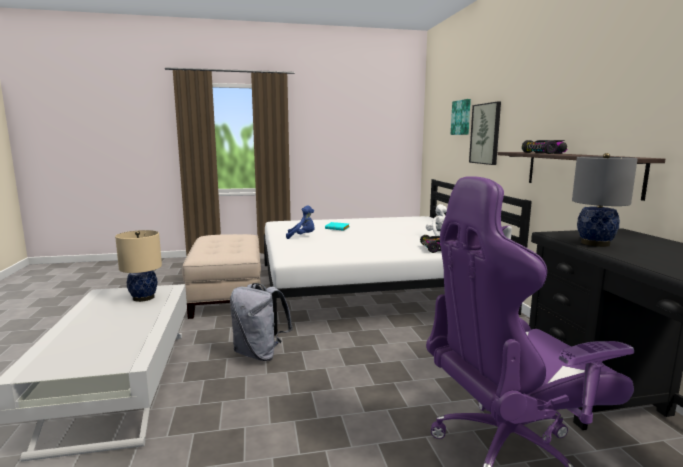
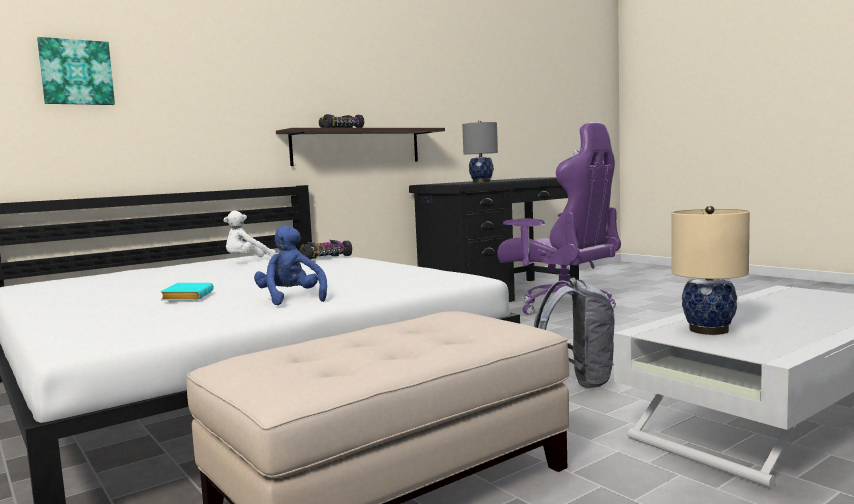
camera: 115 degrees left, 5 degrees down
(485, 134) = (173, 106): picture -> none

